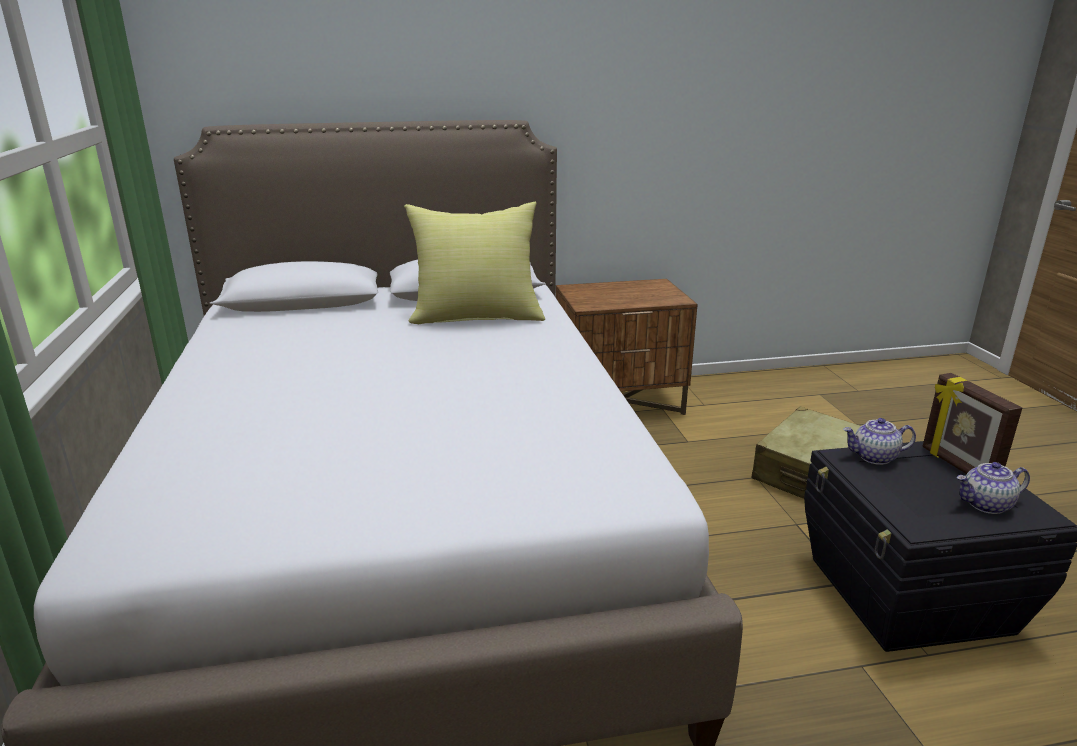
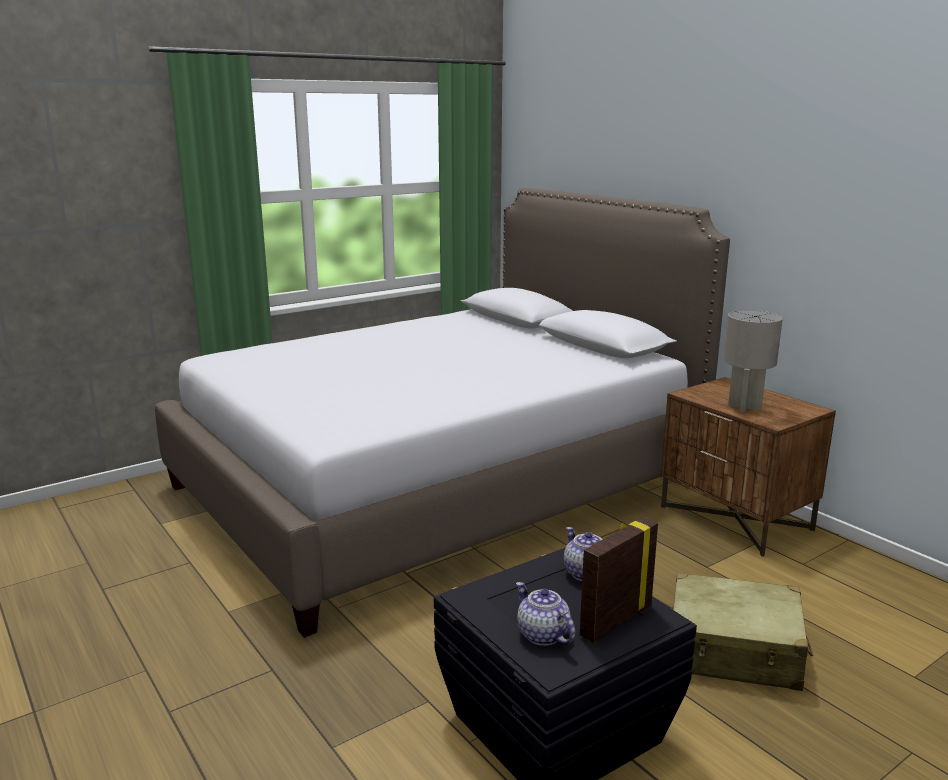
camera: 65 degrees right, 5 degrees down
(477, 316) = (554, 357): yellow pillow -> none
(636, 298) = (744, 407): none -> grey table lamp

